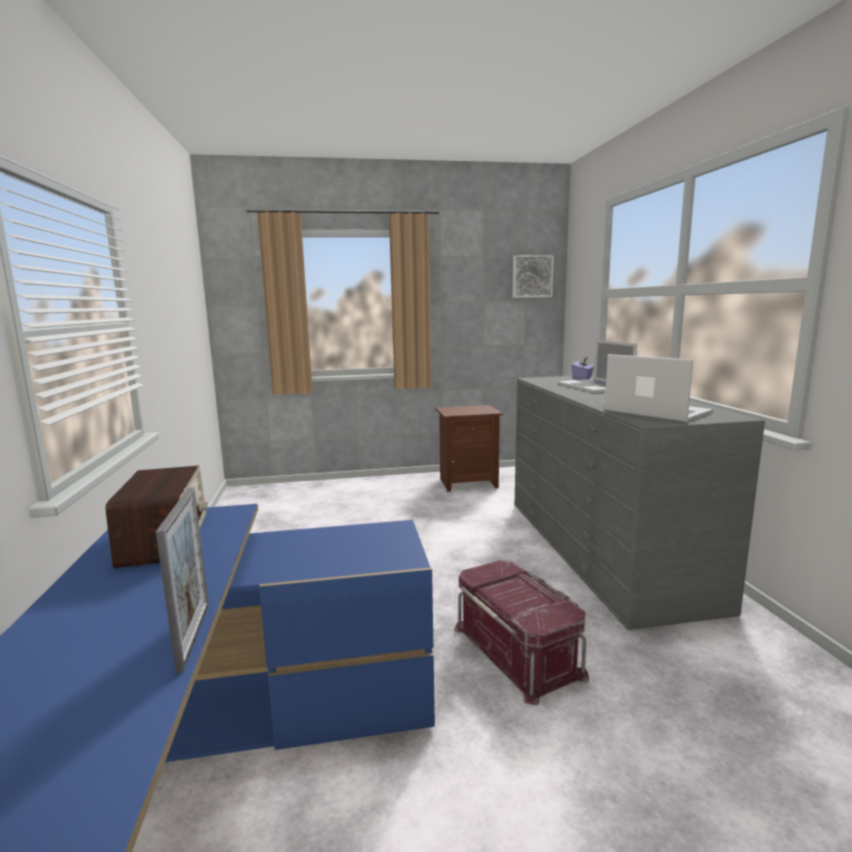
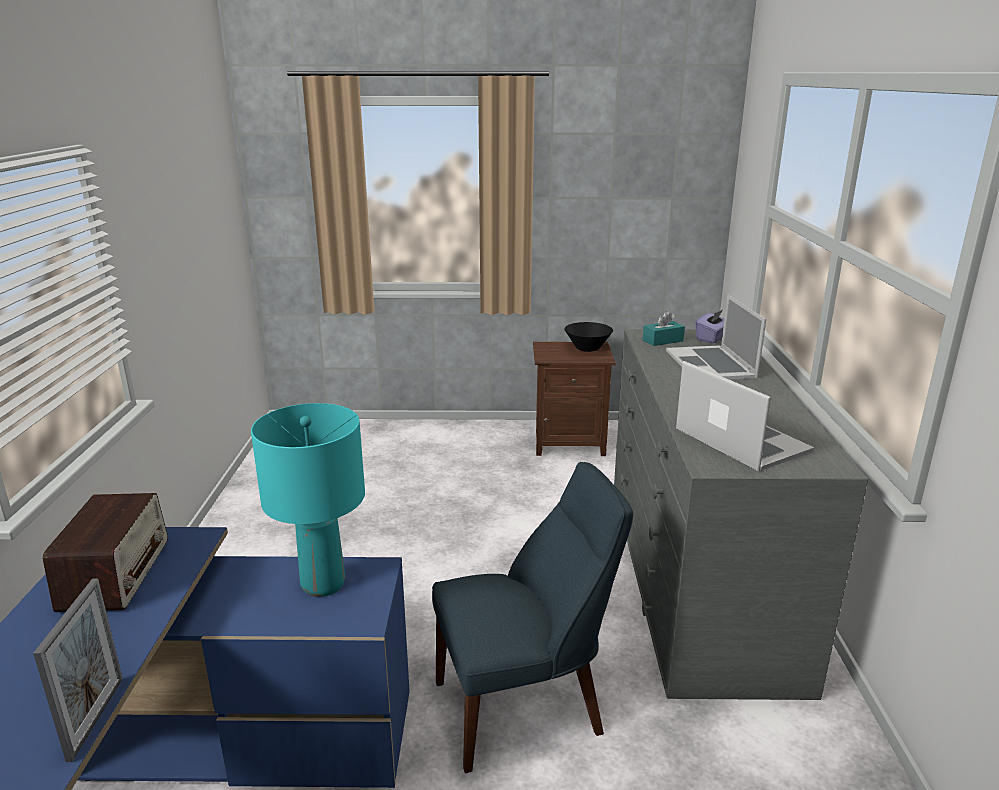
camera: 10 degrees right, 10 degrees up
(354, 540) = (323, 583): none -> turquoise table lamp
(477, 408) = (587, 348): none -> black bowl
(518, 650) = (525, 707): red storage box -> blue chair
(532, 276) = (684, 163): picture -> none
(549, 380) = (662, 340): none -> turquoise tissue box

